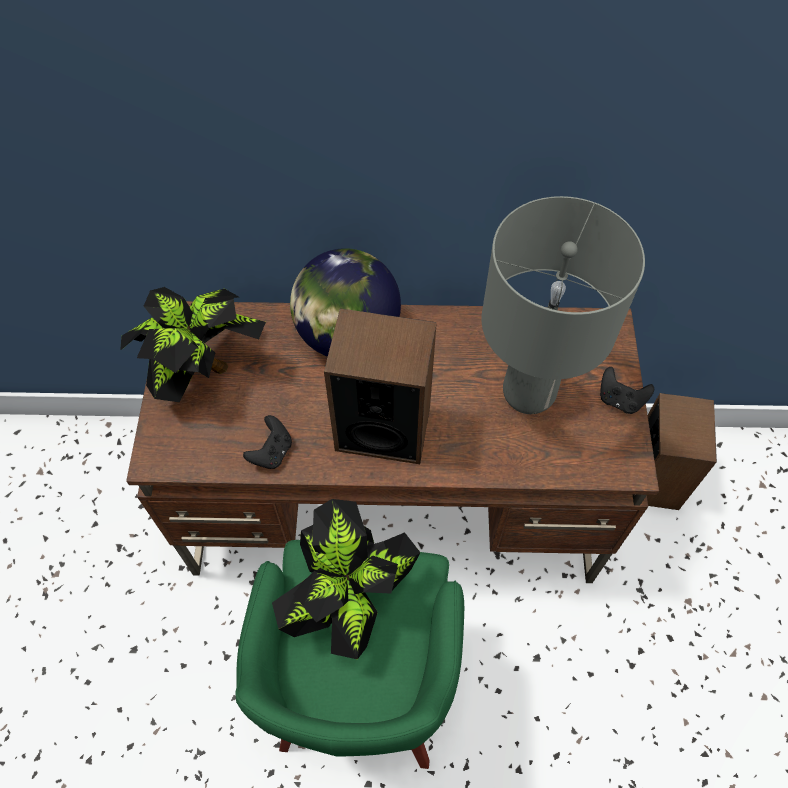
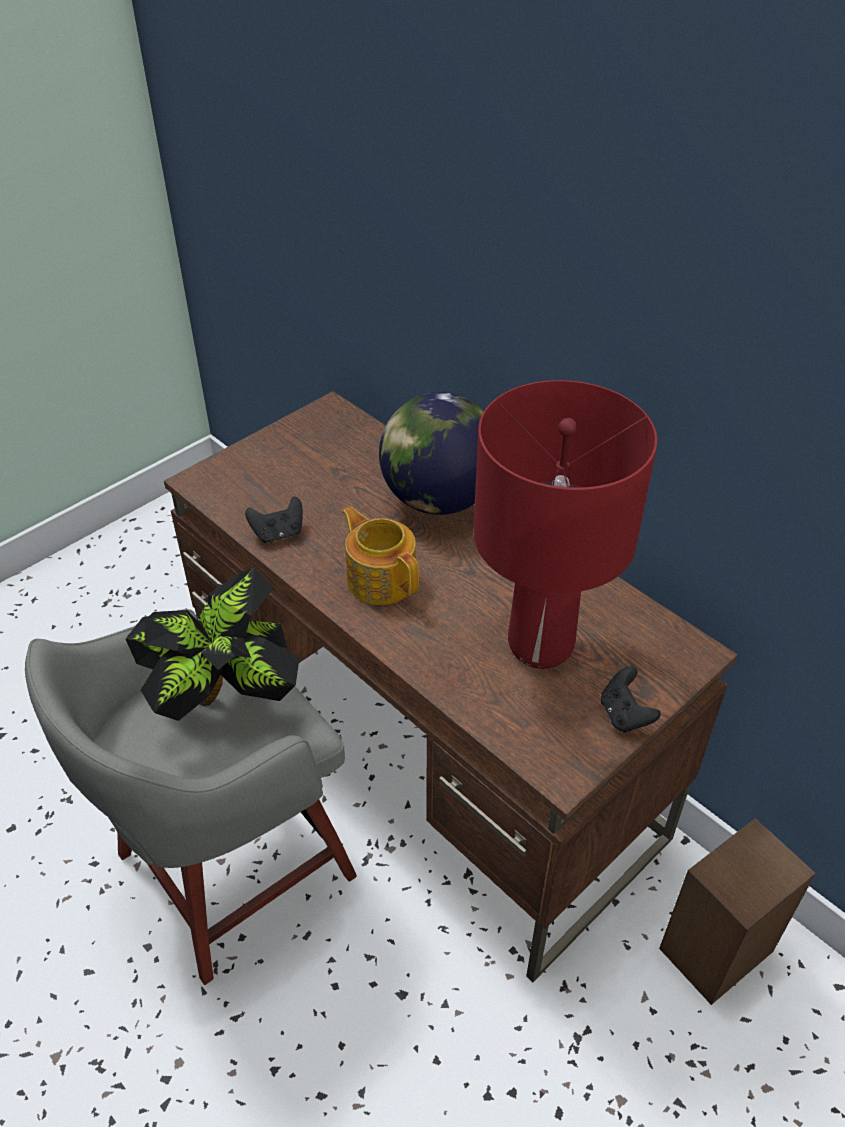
camera: 45 degrees right, 15 degrees down
(204, 372) = (301, 451): potted plant -> none
(360, 689) = (228, 869): green stool -> grey stool
(383, 427) = (381, 578): speaker -> teapot
(527, 392) = (540, 644): grey table lamp -> red table lamp

